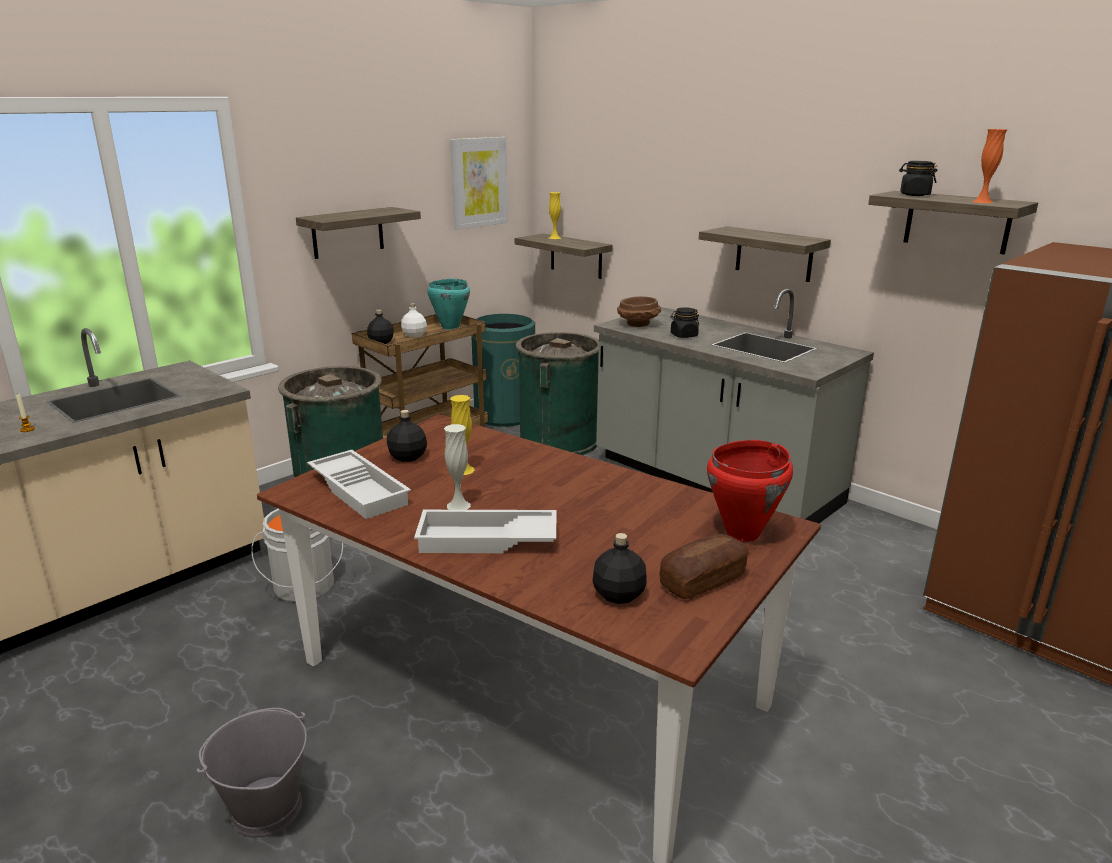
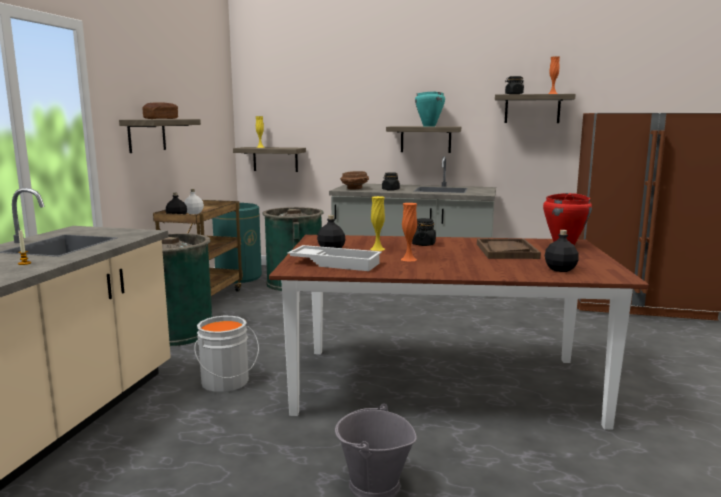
camera: 30 degrees left, 10 degrees down
(450, 327) = (211, 208): turquoise cooking pot -> turquoise cooking pot (429, 126)
(458, 505) = (408, 259): white vase -> orange vase
(479, 182) = (210, 108): picture -> none
(486, 541) = (455, 266): white tray -> none
(541, 474) = (423, 244): none -> black jar
(626, 522) = (506, 251): none -> brown tray
(702, 581) = (583, 260): bread -> bread (161, 119)

